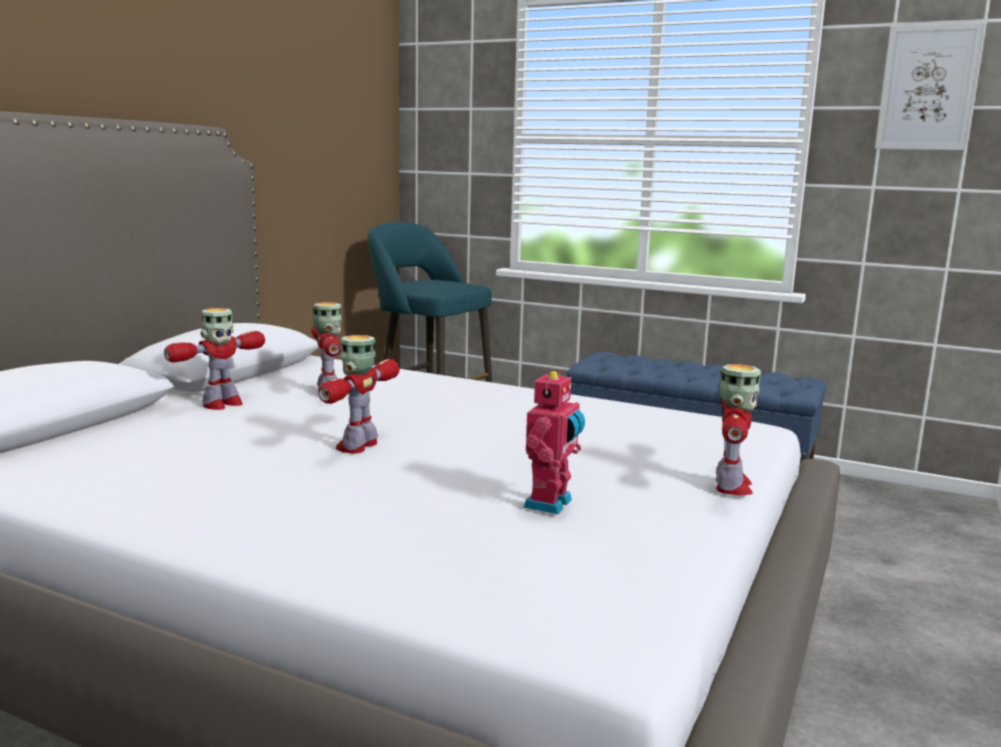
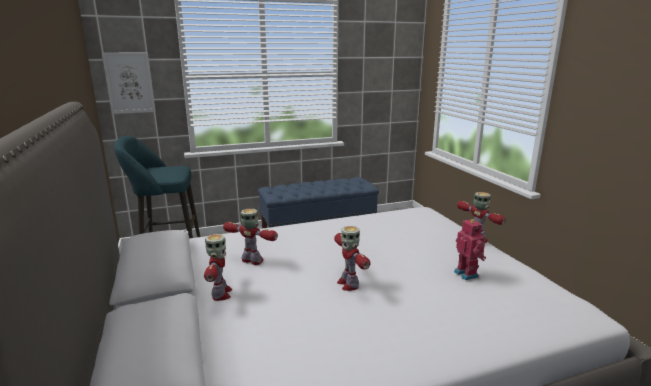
camera: 45 degrees left, 5 degrees up
(927, 88) = (379, 49): picture -> picture (129, 83)

